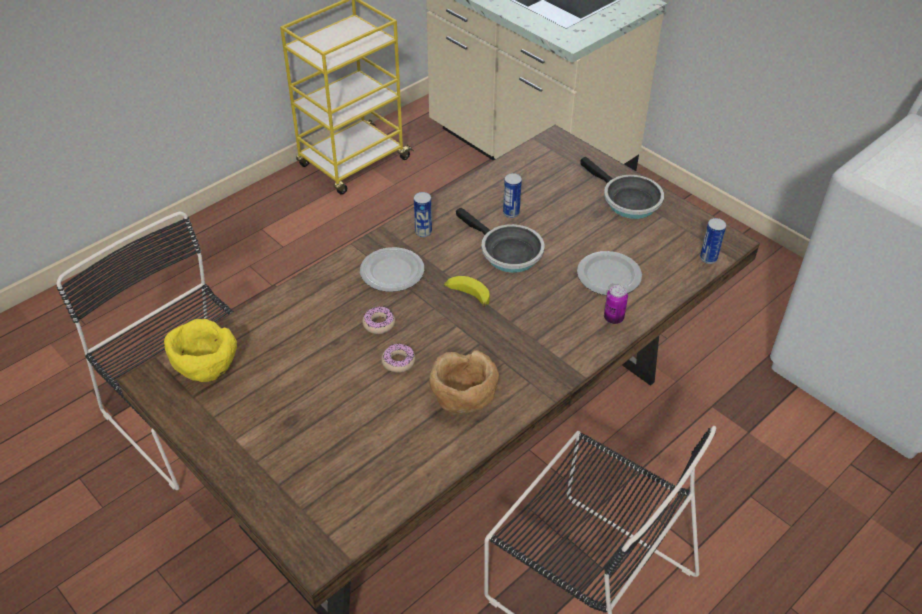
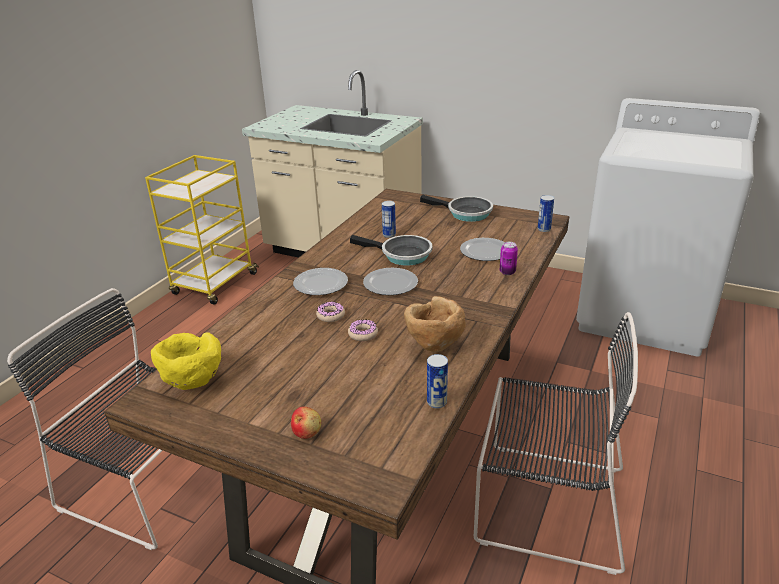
camera: 20 degrees left, 15 degrees down
(281, 469) = (307, 432): none -> apple
(423, 232) = (330, 257): can -> can (436, 402)
(467, 295) = (389, 284): banana -> plate

